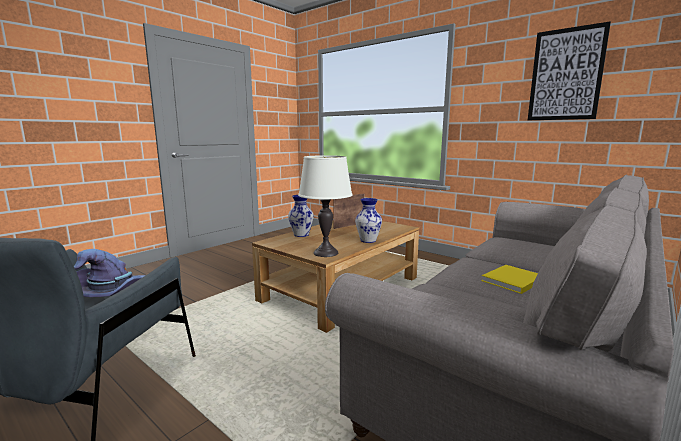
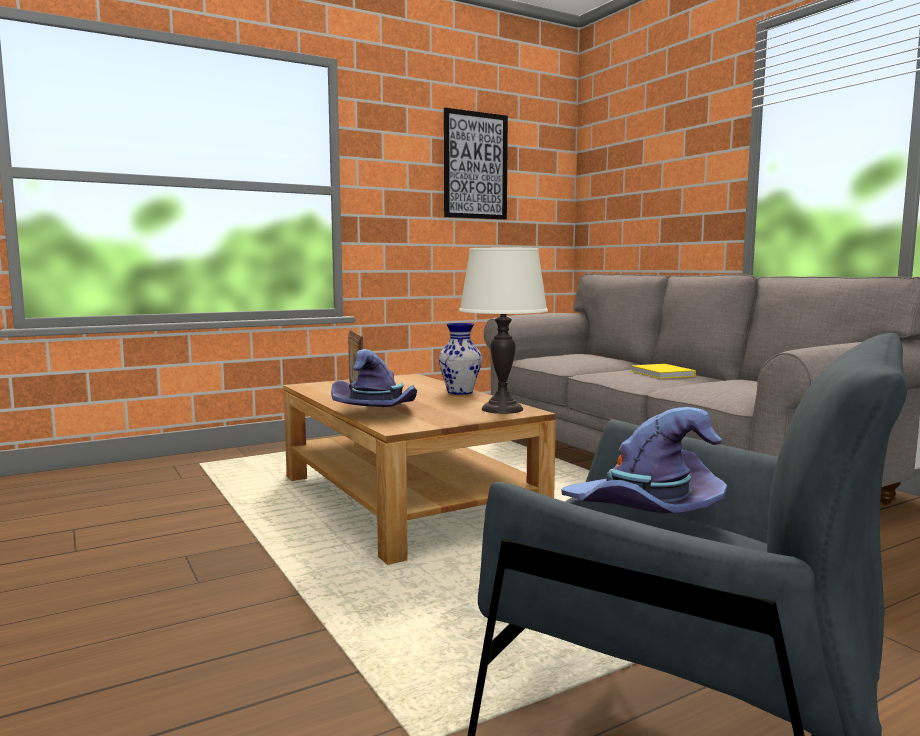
camera: 70 degrees left, 5 degrees down
(301, 235) = (377, 411): vase -> purple hat

